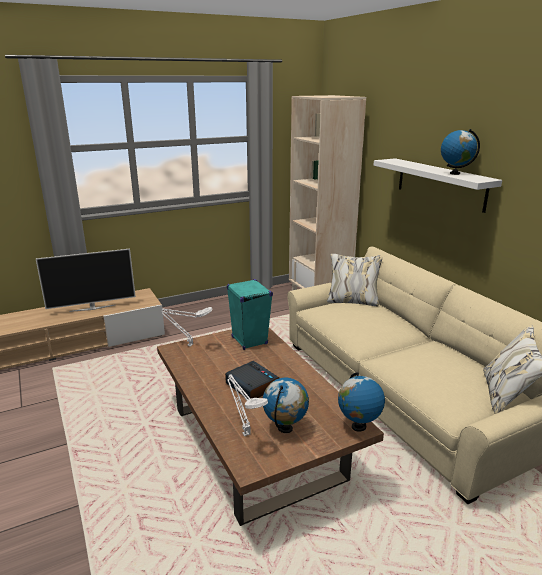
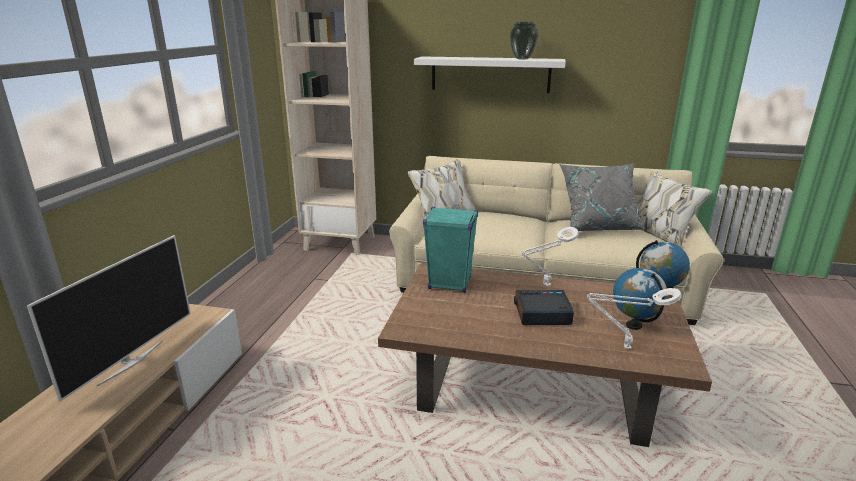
camera: 50 degrees left, 0 degrees up
(188, 345) = (407, 317): white table lamp -> white table lamp (545, 285)
(447, 360) = (598, 227): none -> grey pillow
(455, 173) = (521, 59): globe -> vase

